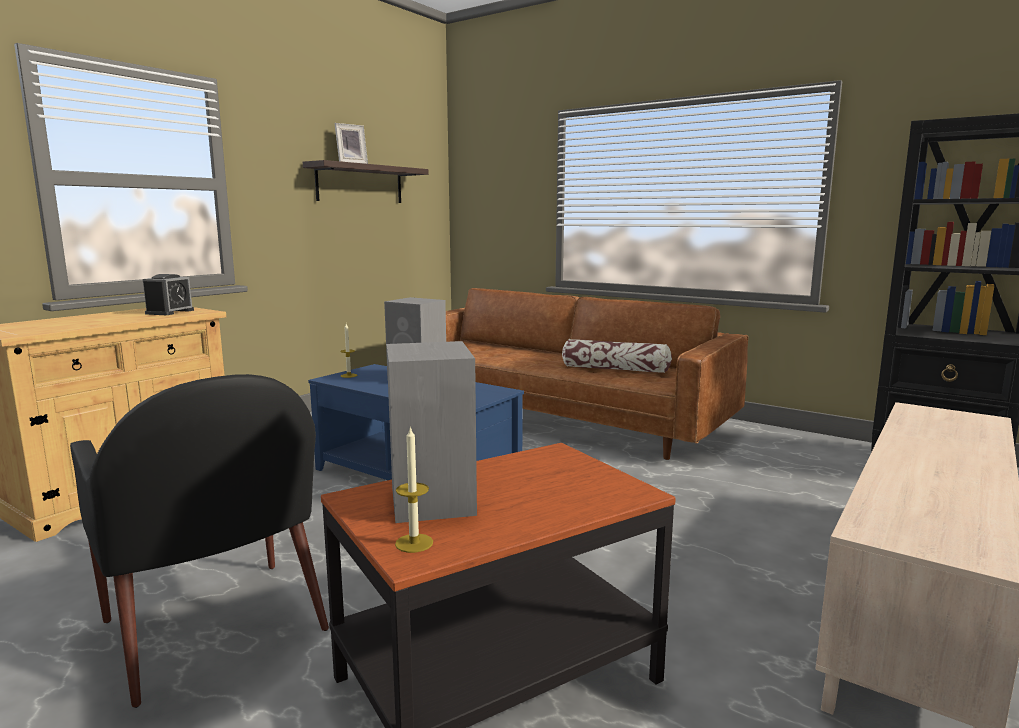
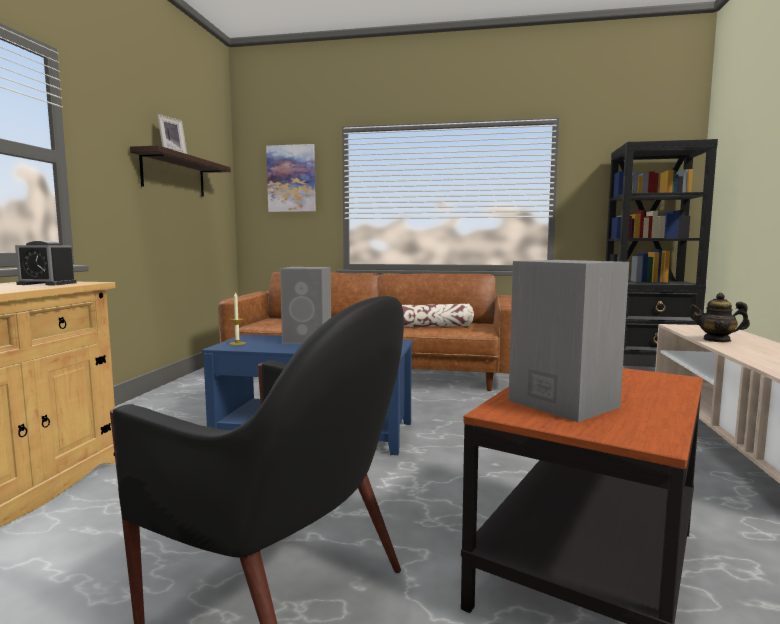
camera: 25 degrees left, 5 degrees down
(170, 312) = (47, 284): alarm clock -> alarm clock turned 105 degrees clockwise
(414, 543) = (628, 431): candle -> none
(504, 176) = (291, 178): none -> picture
(914, 442) = (717, 340): none -> teapot

